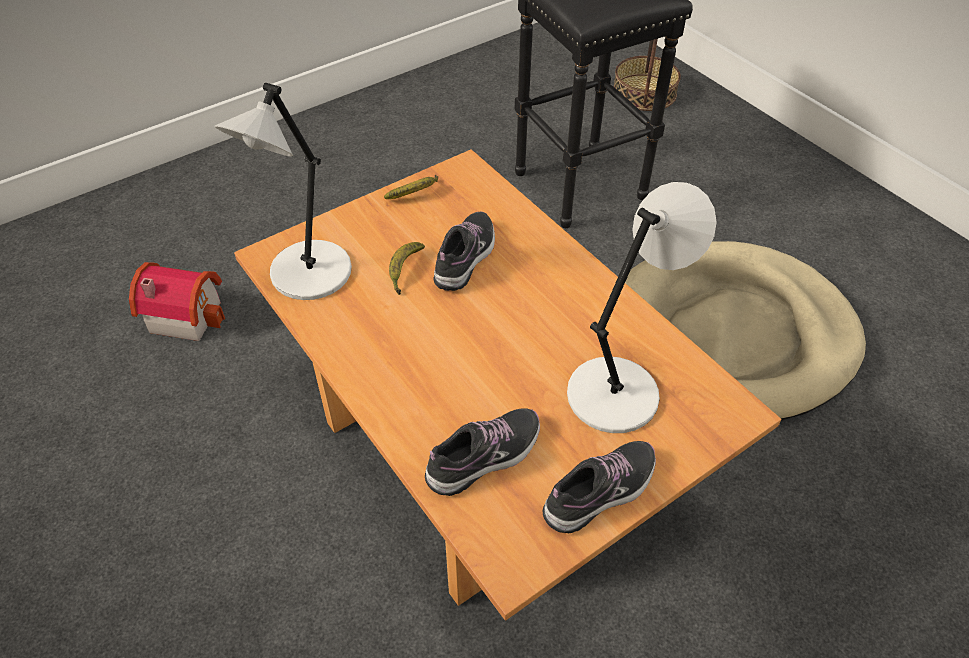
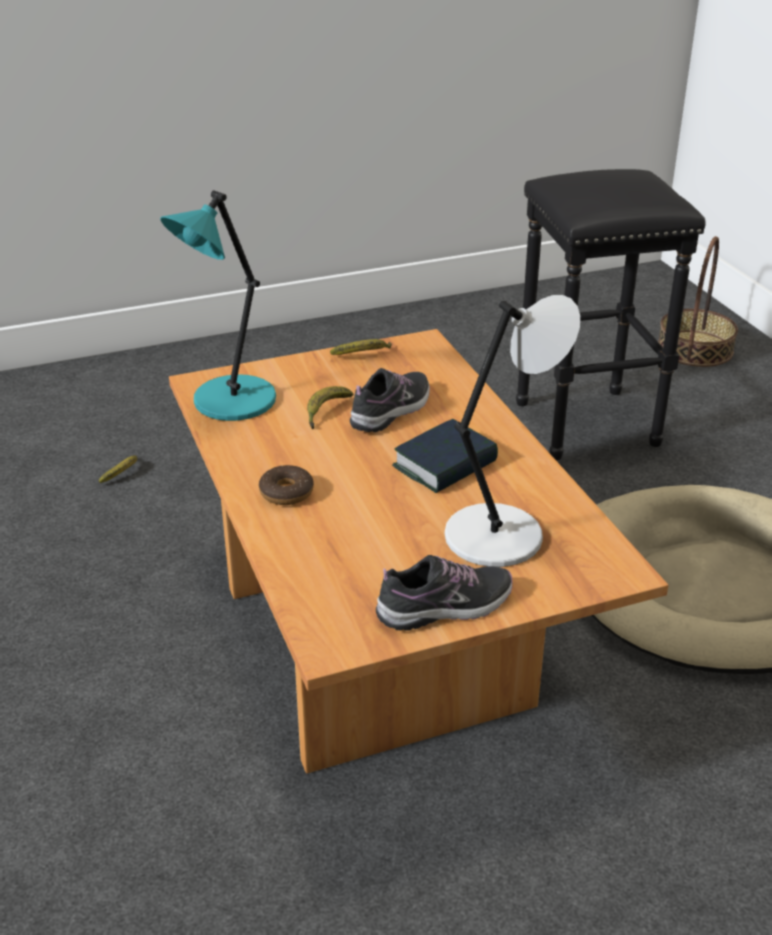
camera: 15 degrees right, 15 degrees down
(185, 313) = (123, 473): toy house -> banana
(308, 275) = (231, 402): grey table lamp -> turquoise table lamp
(402, 380) = (286, 492): none -> donut
(485, 457) = (340, 562): shoe -> none
(538, 316) = (445, 465): none -> book

